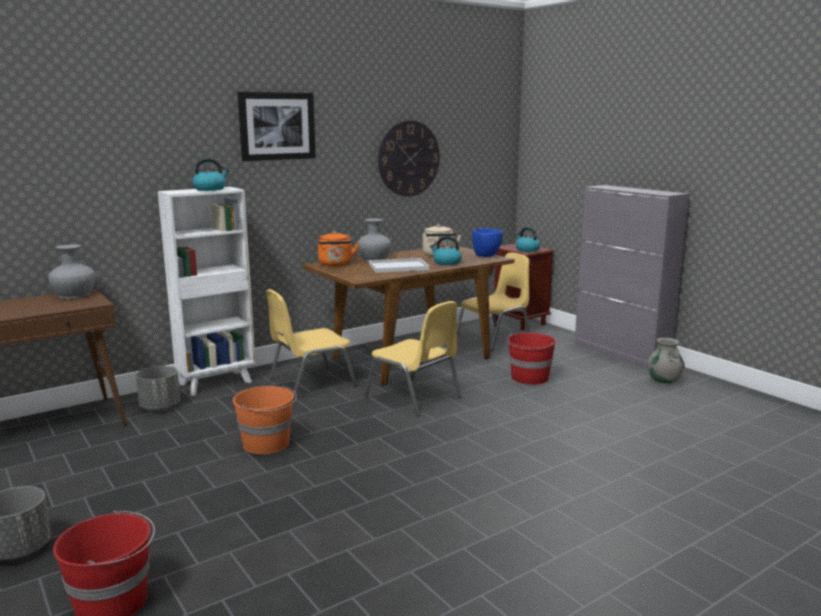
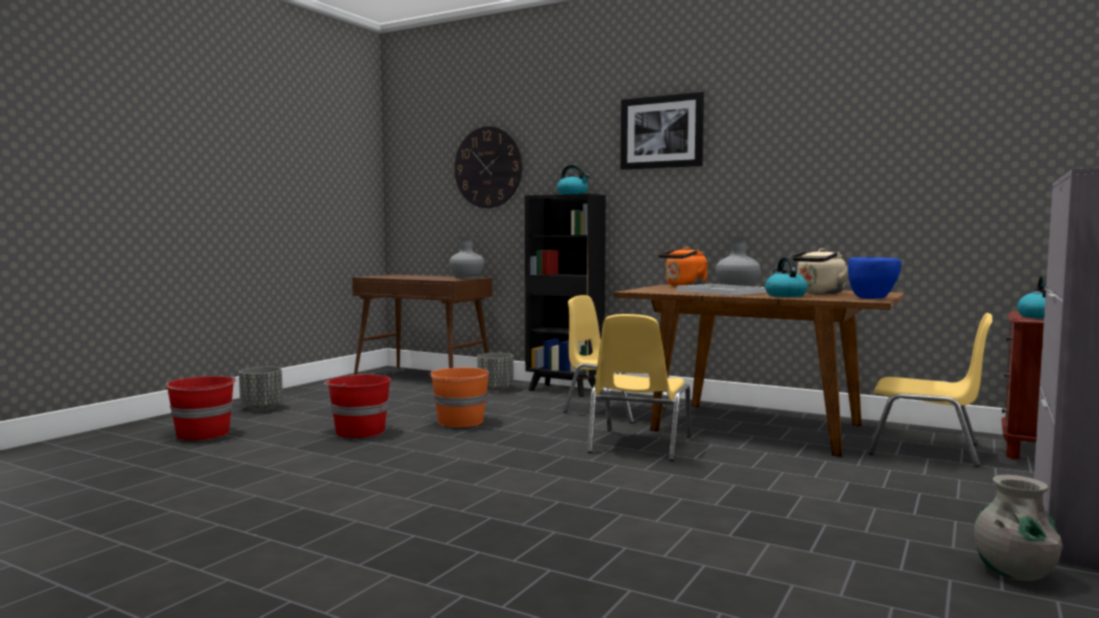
camera: 65 degrees right, 10 degrees down
(217, 383) = (565, 390): white bookcase -> black bookcase
(408, 158) = (845, 165): wall clock -> wall clock (488, 167)
(529, 378) = (809, 483): red bucket -> red bucket (359, 431)

